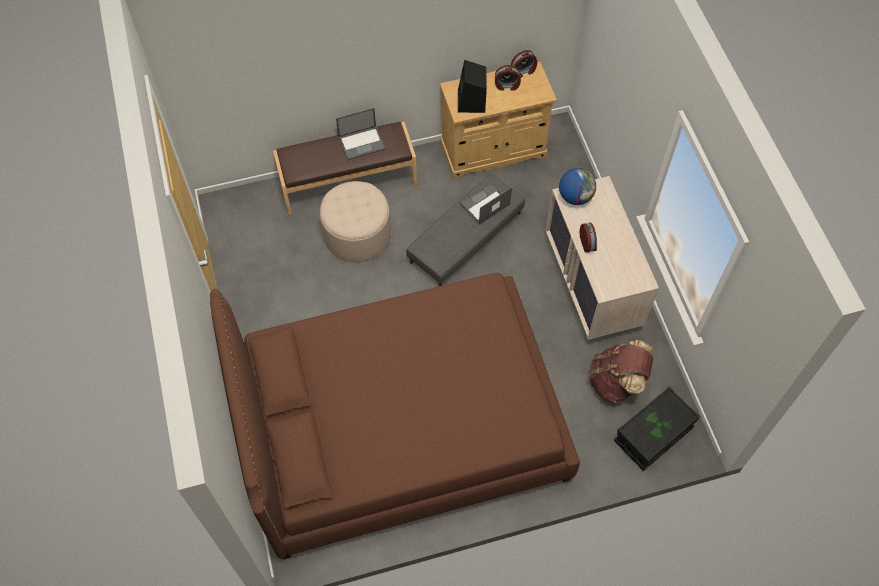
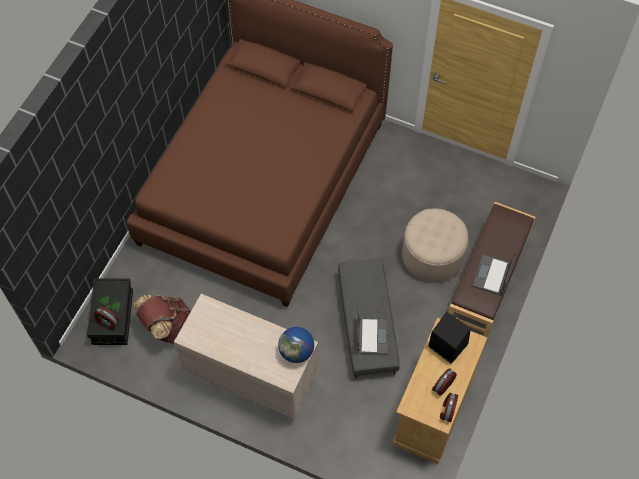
camera: 130 degrees right, 0 degrees up
(588, 243) = (251, 326): alarm clock -> alarm clock (107, 322)

